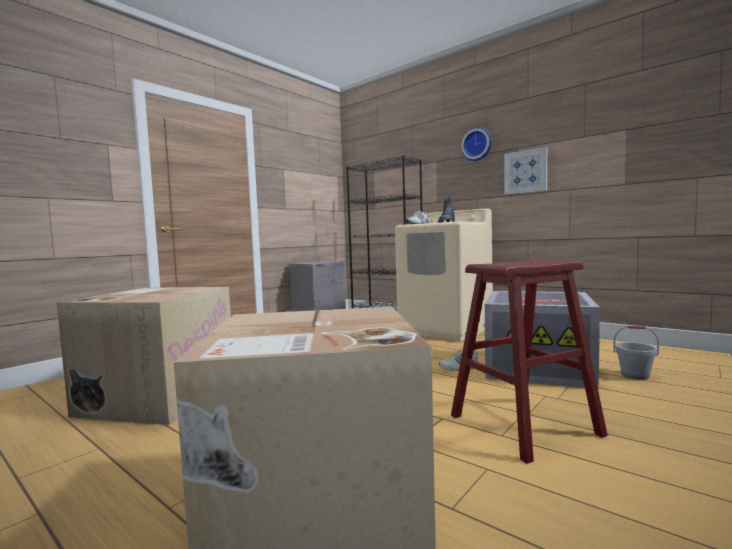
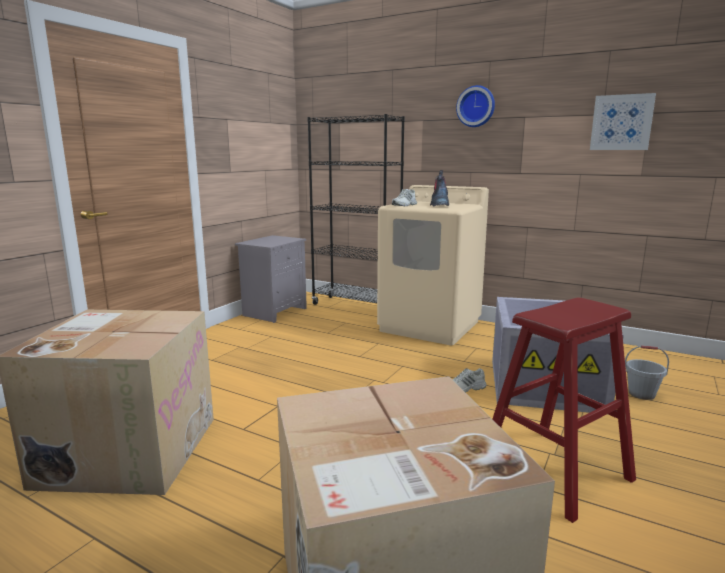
camera: 10 degrees left, 10 degrees up
(525, 171) = (531, 147): picture -> picture (621, 122)

